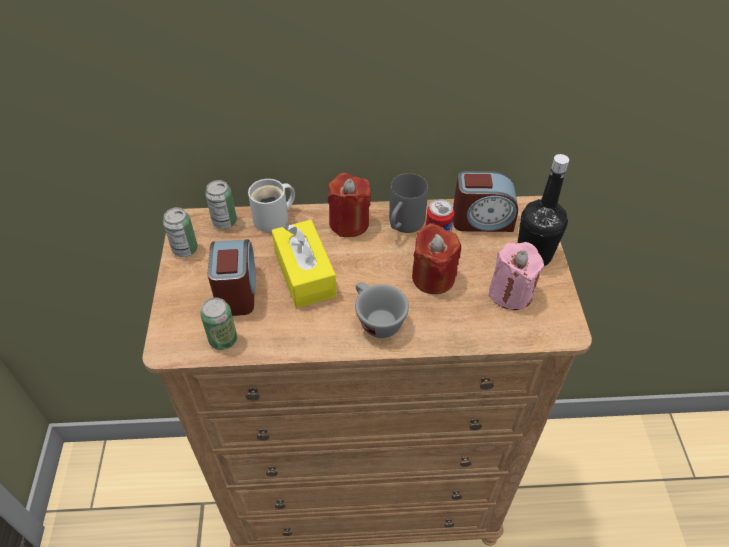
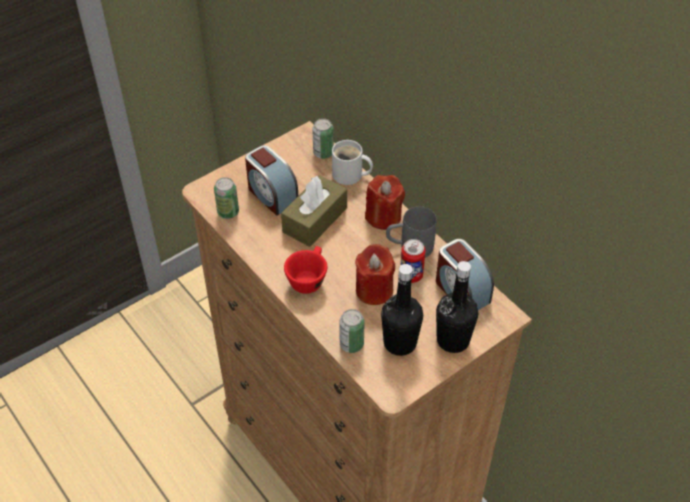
camera: 55 degrees right, 0 degrees up
(185, 249) = (282, 149): can -> can (351, 344)
(237, 290) = (271, 195): alarm clock -> alarm clock turned 90 degrees clockwise
(305, 274) = (315, 220): yellow tissue box -> brown tissue box
(376, 320) = (308, 278): grey cup -> red cup
(510, 293) = (400, 343): pink candle -> black bottle

